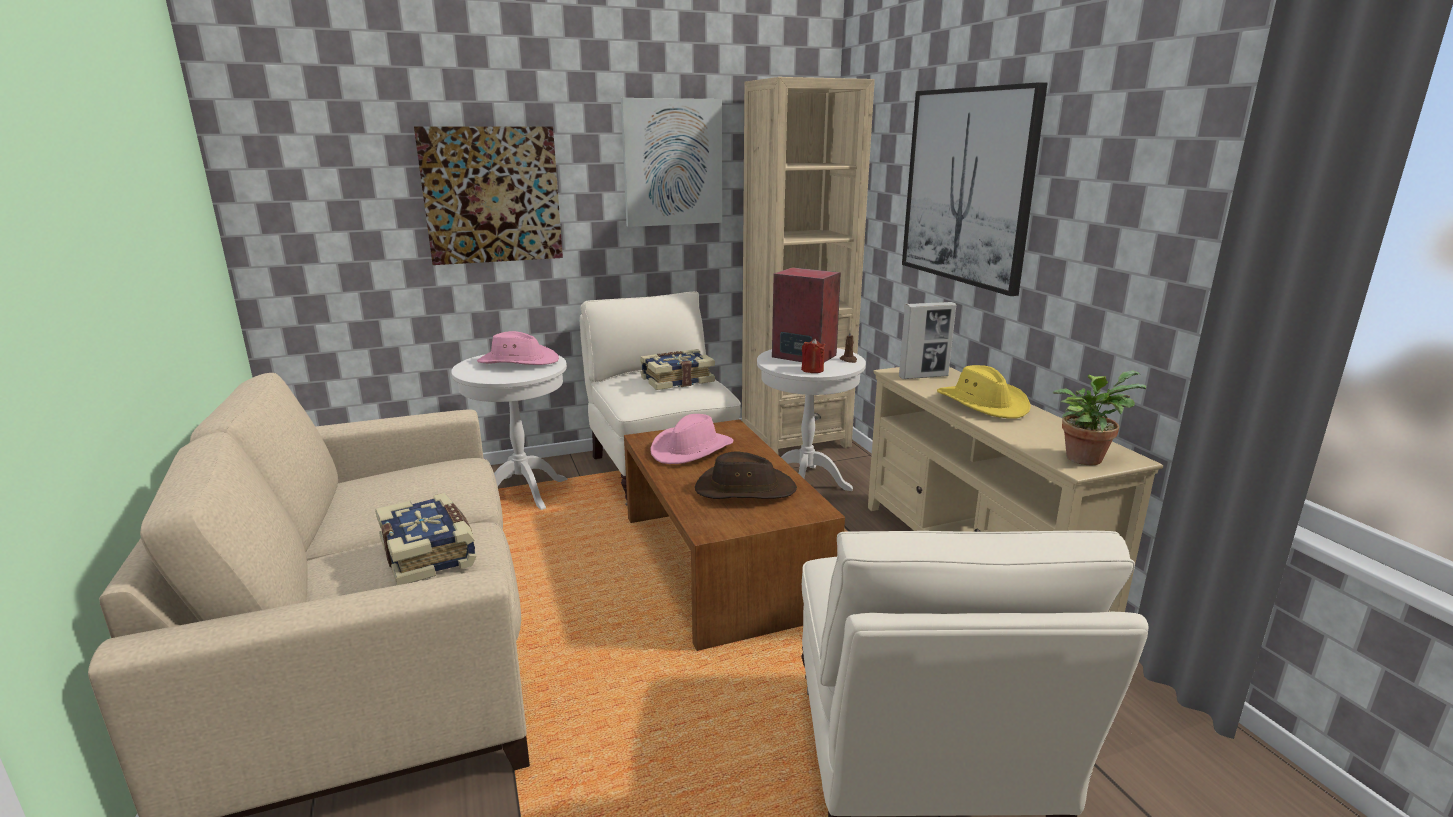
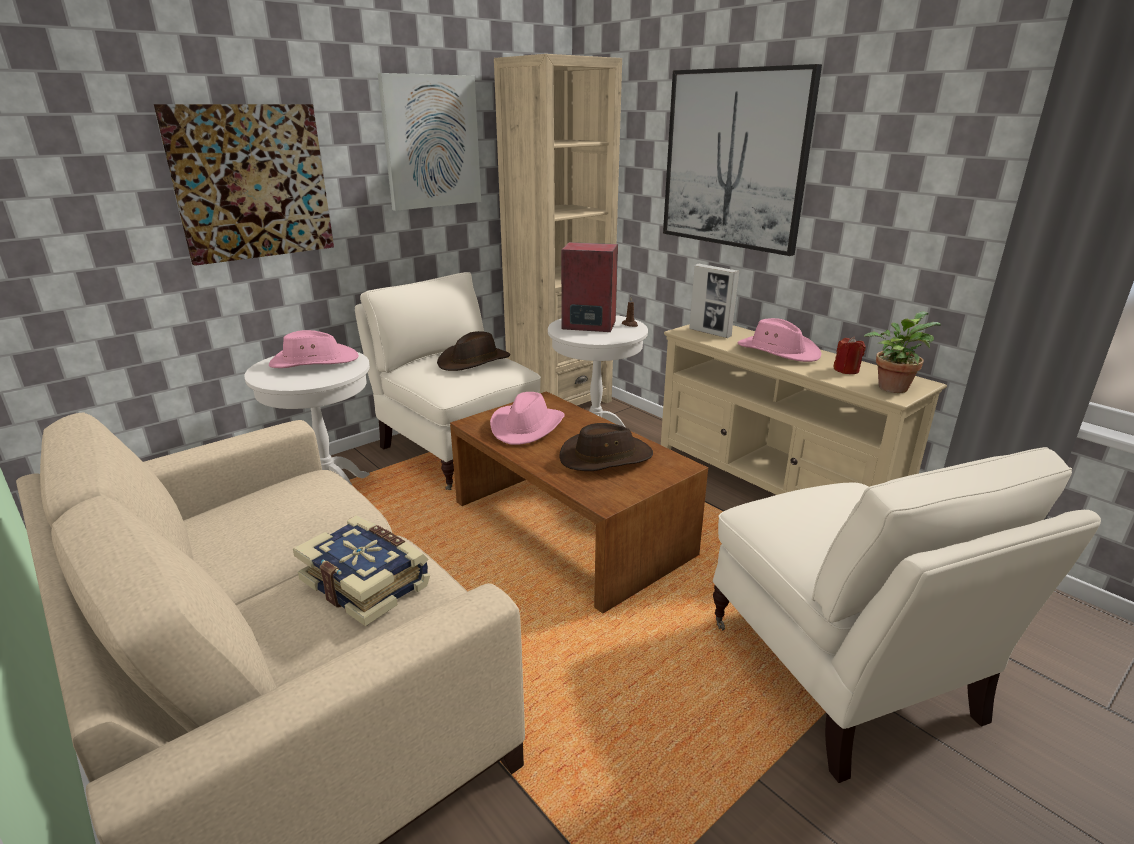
camera: 20 degrees left, 5 degrees up
(676, 380) = (474, 361): book -> brown hat
(812, 370) = (609, 337): red candle -> red candle (846, 370)
(923, 376) = (710, 333): picture frame -> picture frame turned 75 degrees clockwise
(983, 403) = (778, 351): yellow hat -> pink hat

